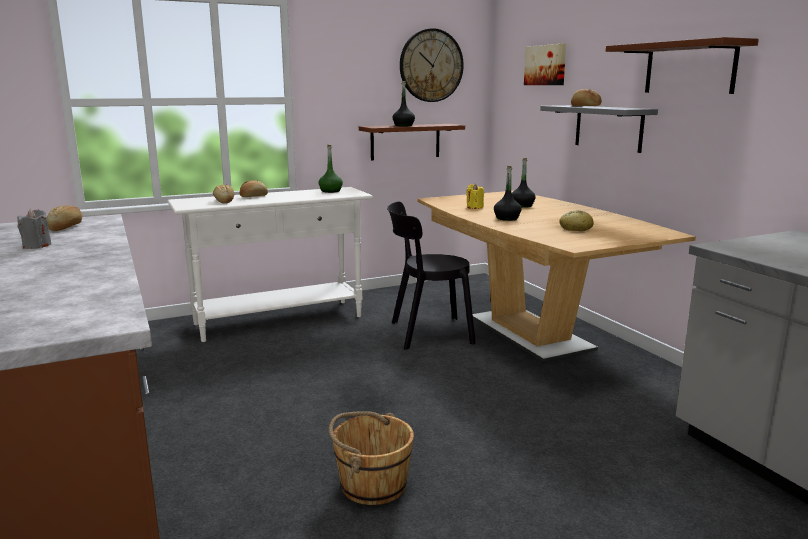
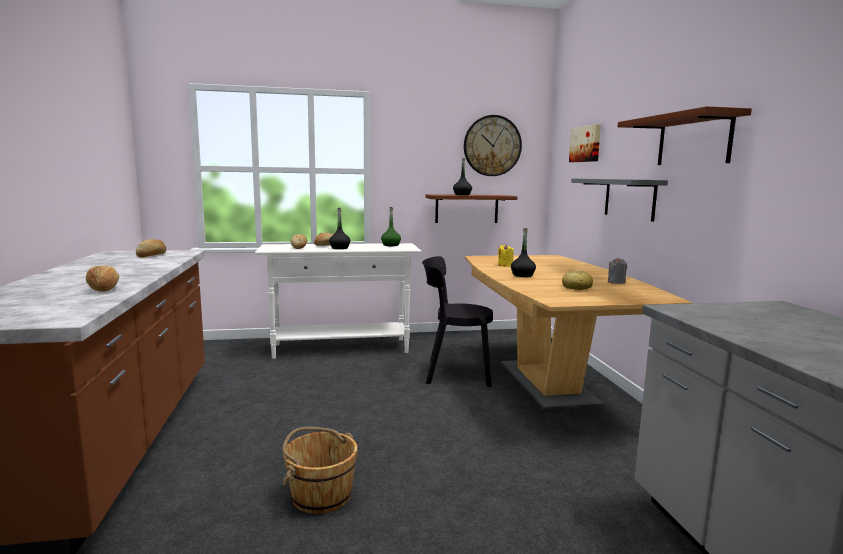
camera: 15 degrees right, 5 degrees down
(37, 246) = (112, 265): grey candle -> grey candle (616, 282)
(522, 206) = (549, 266): black bottle -> black bottle (339, 248)
(585, 106) = (607, 178): bread -> bread (103, 289)

